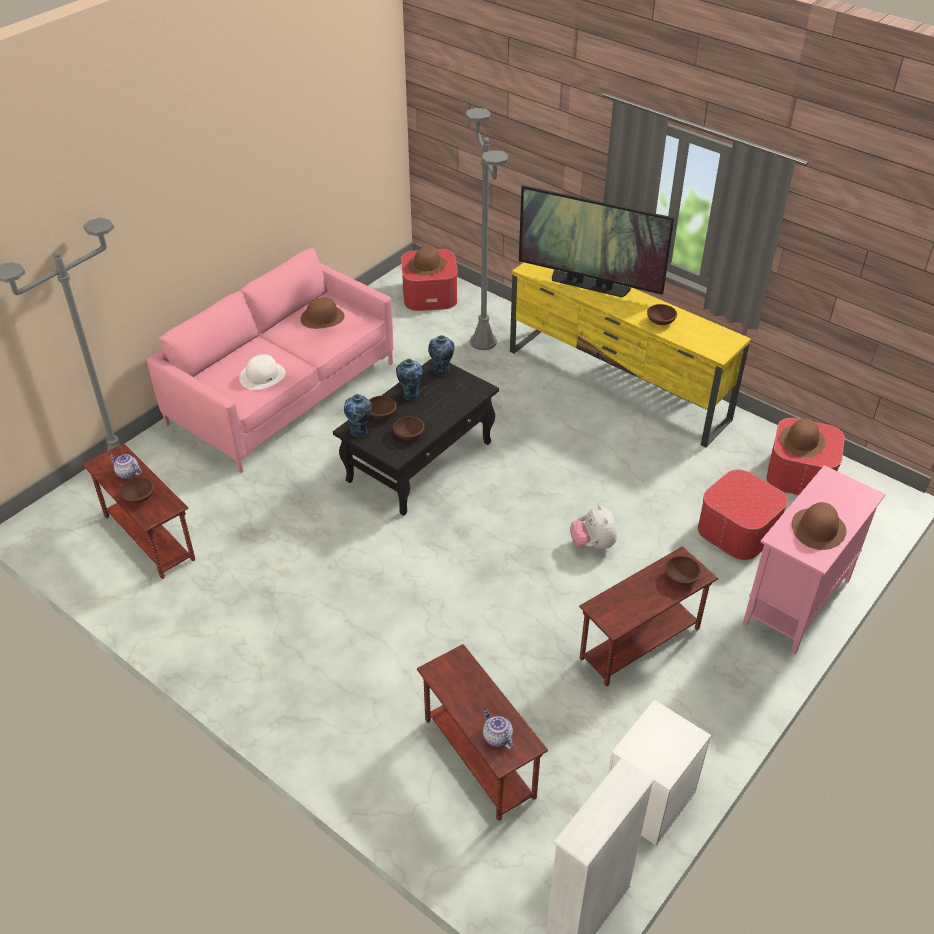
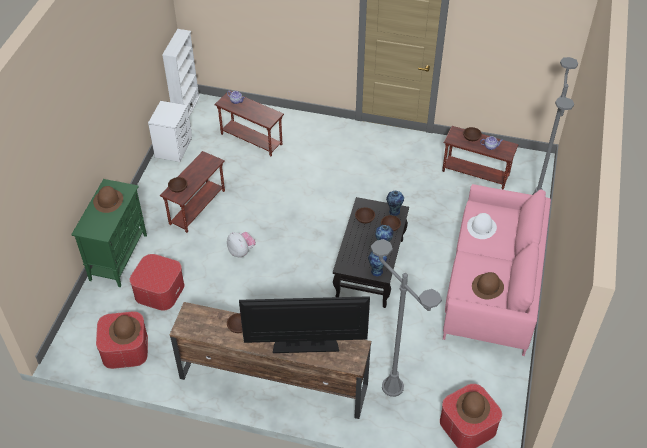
camera: 155 degrees right, 5 degrees up
(617, 385) = (272, 381): yellow tv stand -> brown tv stand
(796, 603) = (118, 256): pink cabinet -> green cabinet

